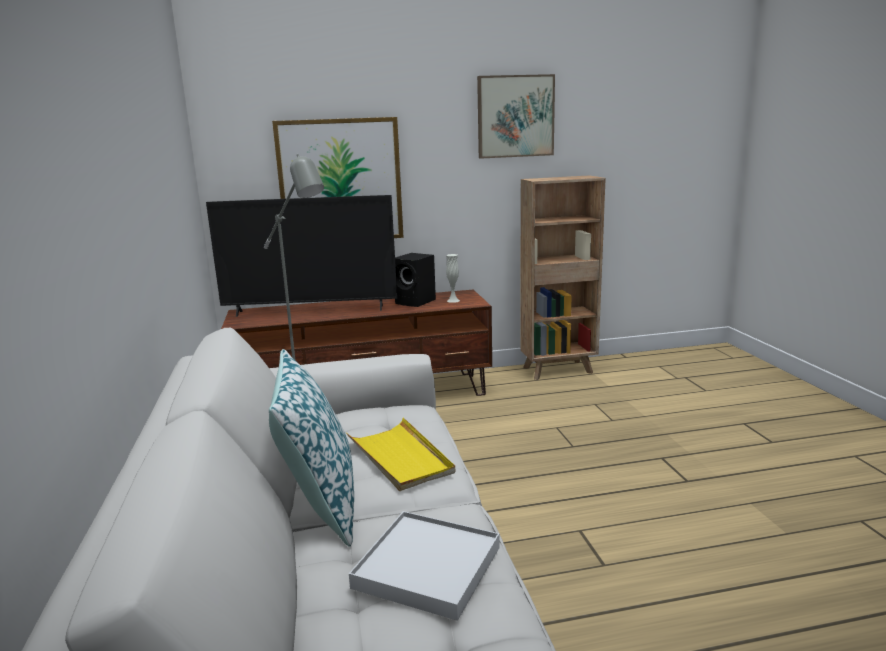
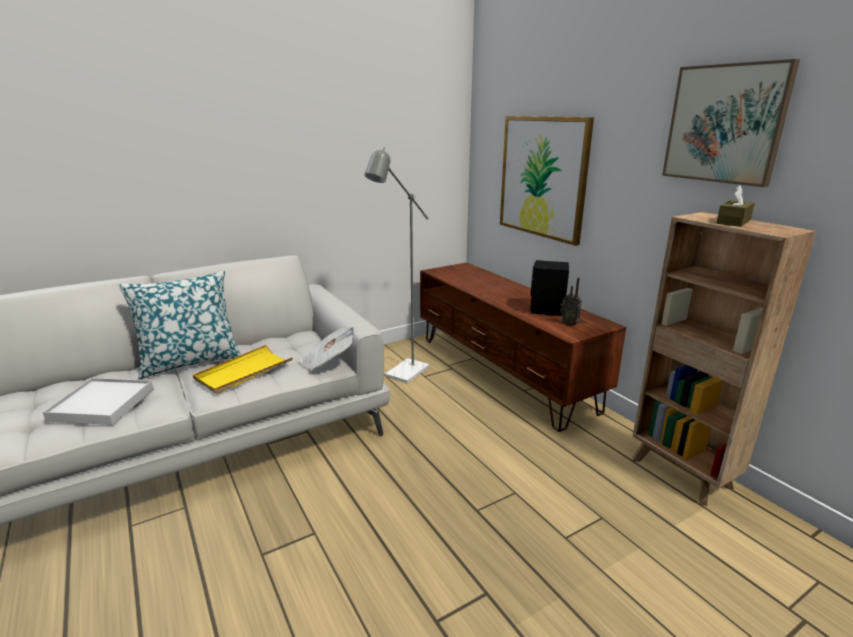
camera: 70 degrees right, 5 degrees up
(310, 310) = (484, 282): television -> none
(409, 410) = (328, 361): none -> newspaper
(453, 300) = (569, 324): white vase -> radio
(559, 178) = (733, 222): none -> brown tissue box

